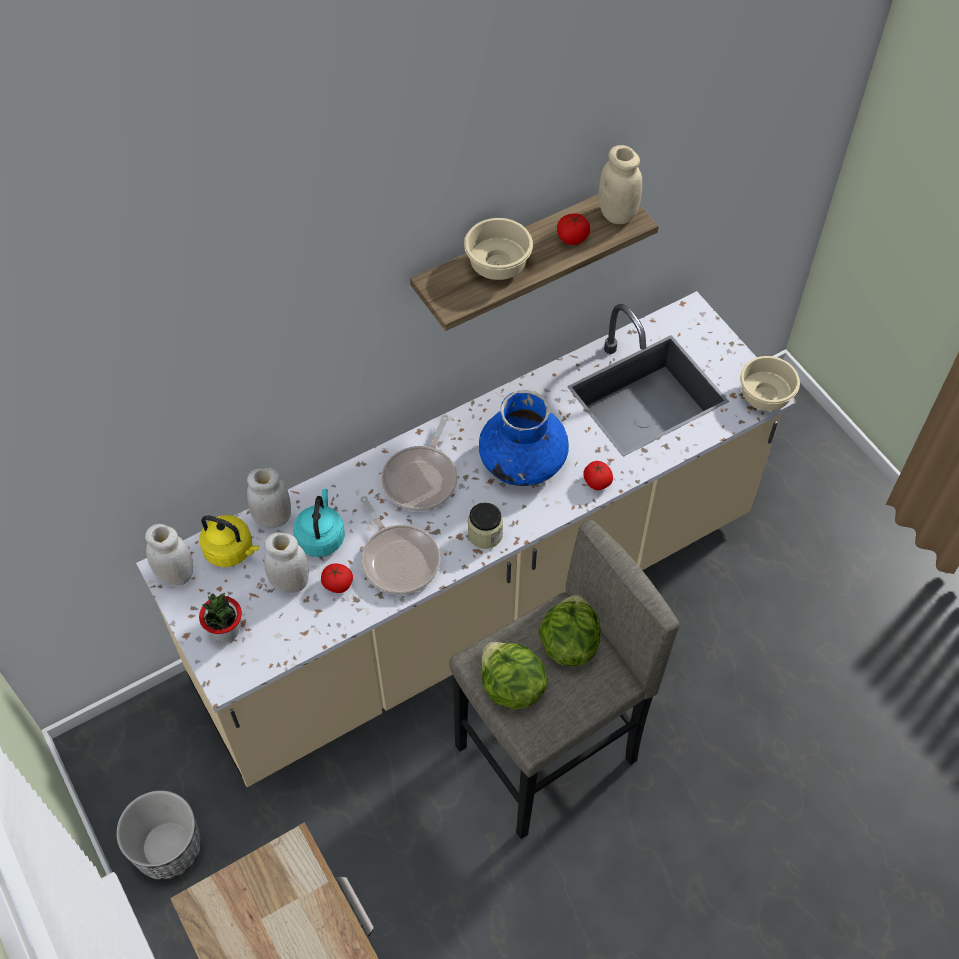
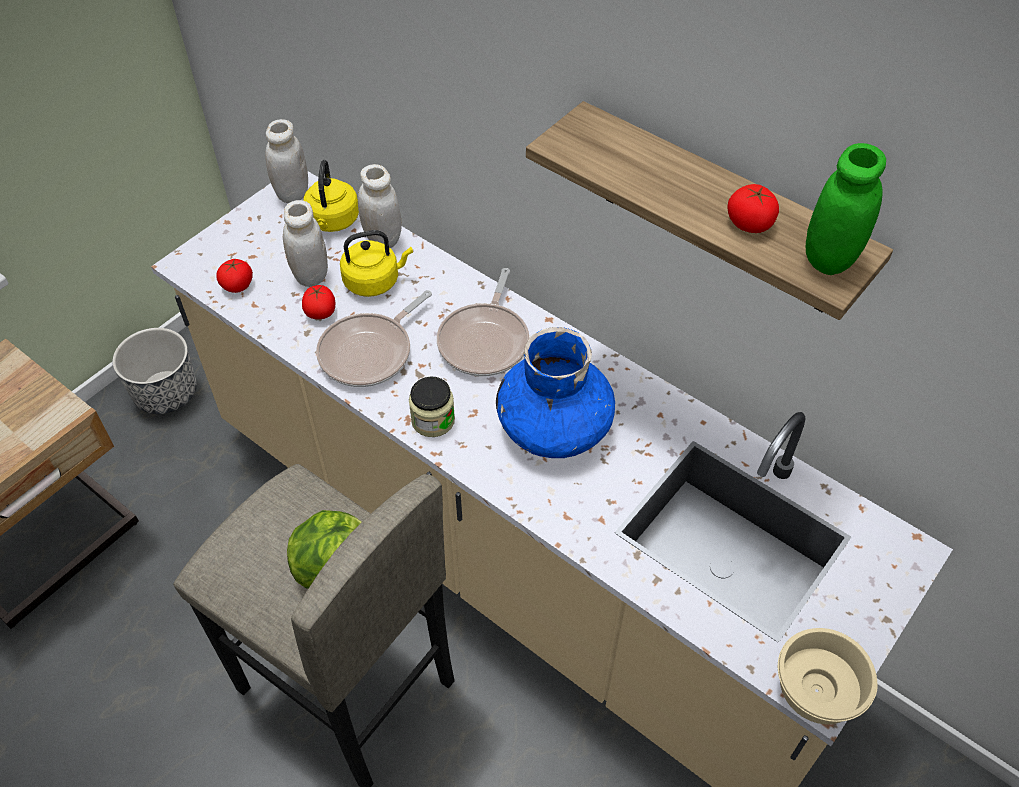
camera: 70 degrees right, 5 degrees down
(226, 631) = (239, 247): potted plant -> none
(321, 537) = (375, 281): turquoise kettle -> yellow kettle
(422, 478) = (485, 341): frying pan -> frying pan turned 75 degrees counterclockwise
(498, 266) = (650, 167): beige bowl -> none
(511, 687) = (262, 525): lettuce -> none
(596, 482) = (559, 513): tomato -> tomato (237, 285)
(617, 214) = (830, 258): beige jar -> green jar

